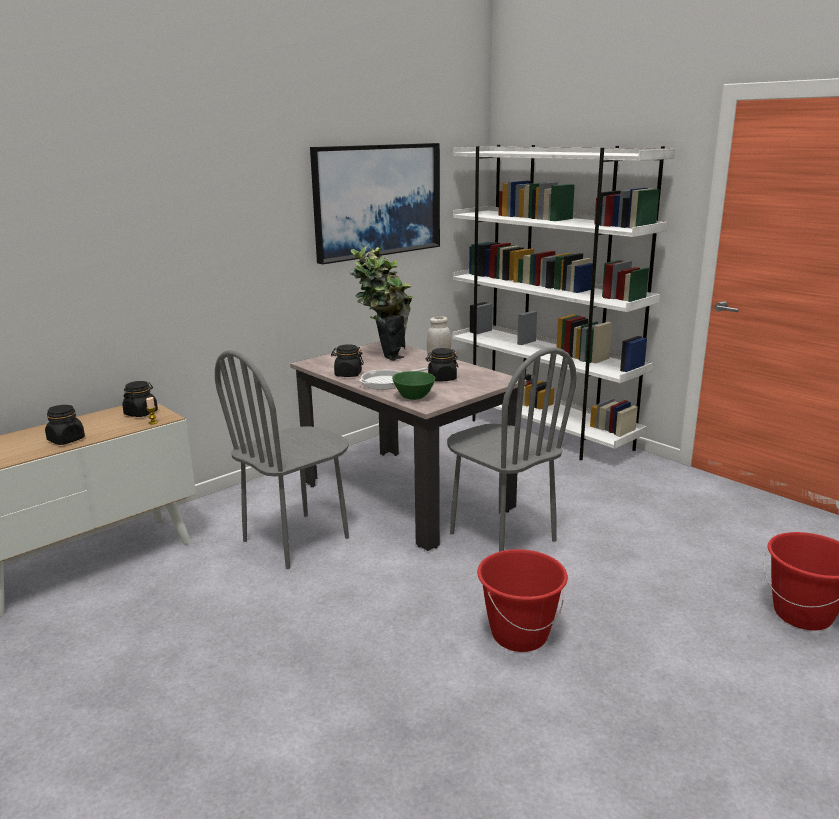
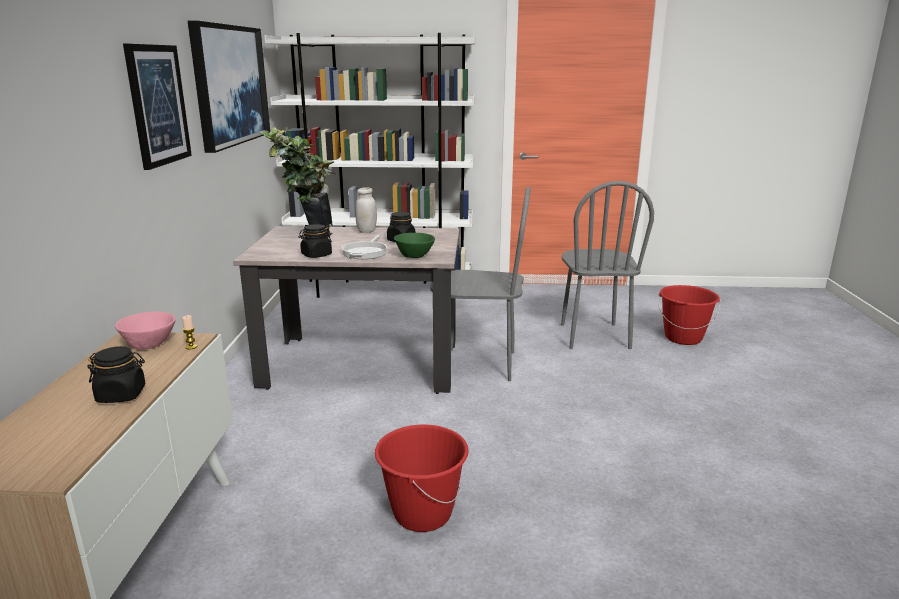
camera: 45 degrees left, 0 degrees up
(141, 413) = (150, 345): black jar -> pink bowl
(247, 222) = (158, 105): none -> picture
(296, 539) = (332, 432): grey chair -> grey chair (594, 336)
(519, 635) = (591, 413): red bucket -> red bucket (422, 513)

